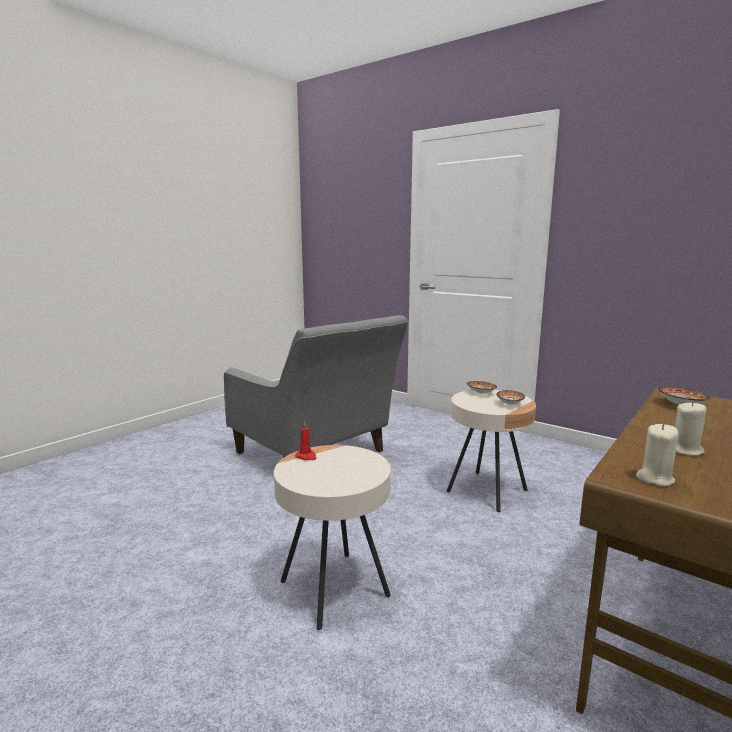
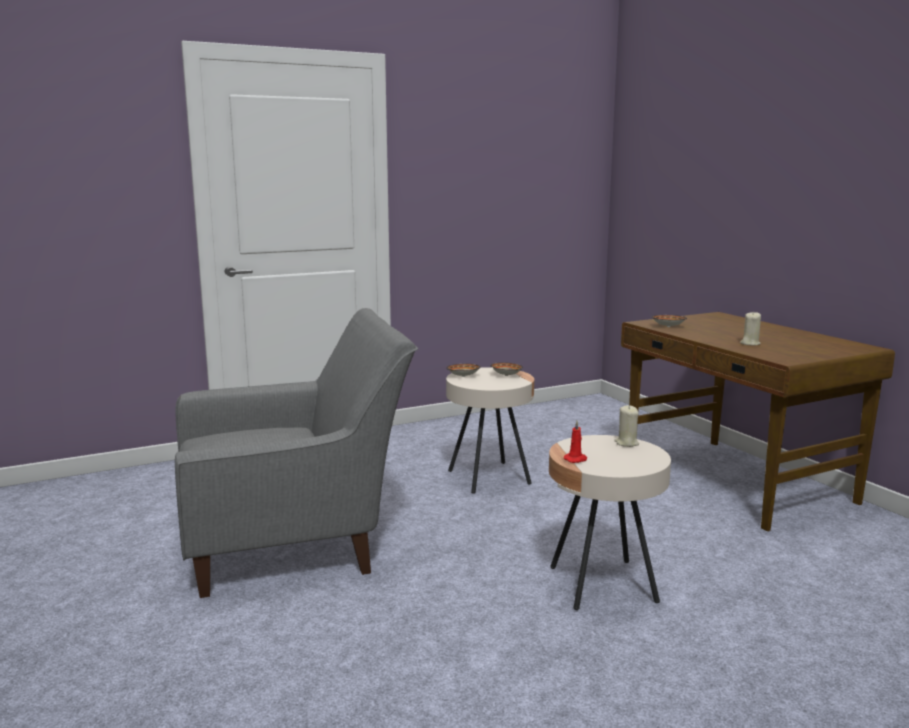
camera: 65 degrees left, 0 degrees up
(654, 479) = (790, 356): beige candle -> beige candle (626, 443)

